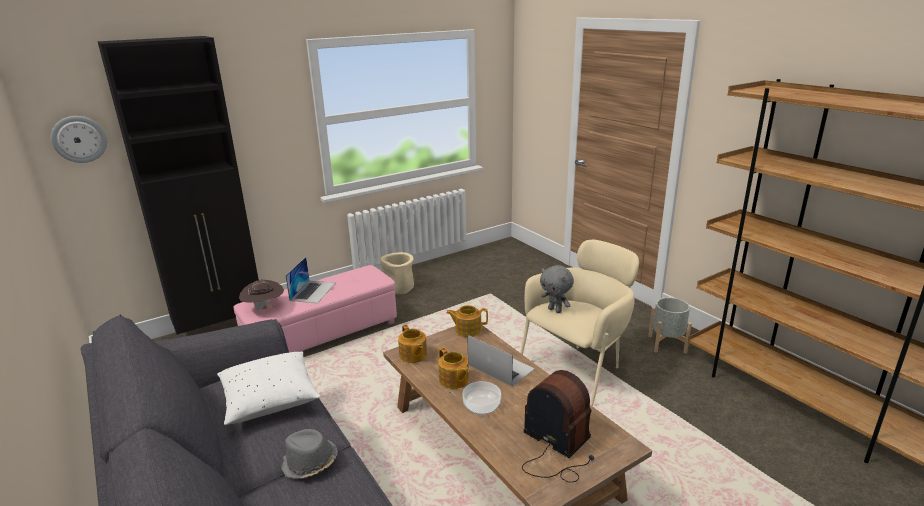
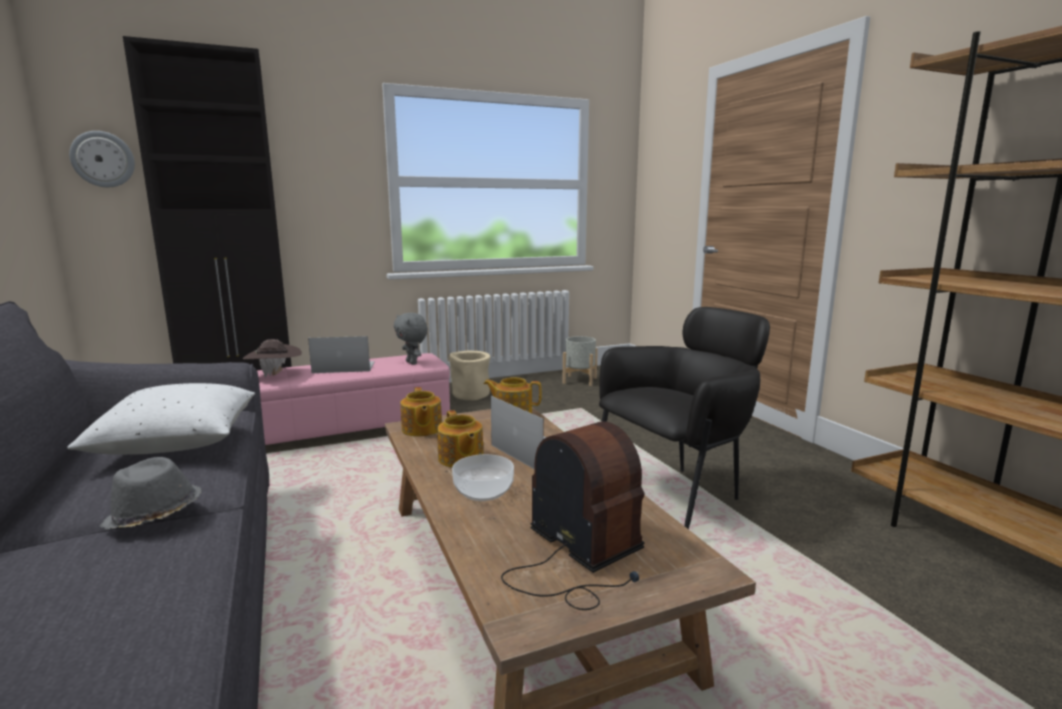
camera: 10 degrees right, 10 degrees down
(313, 291) = (344, 367): laptop -> laptop turned 120 degrees counterclockwise
(555, 310) = (639, 392): grey plush toy -> grey plush toy (412, 363)
(578, 369) = (676, 495): beige armchair -> black armchair
(667, 344) = (820, 480): grey planter -> grey planter (580, 380)

